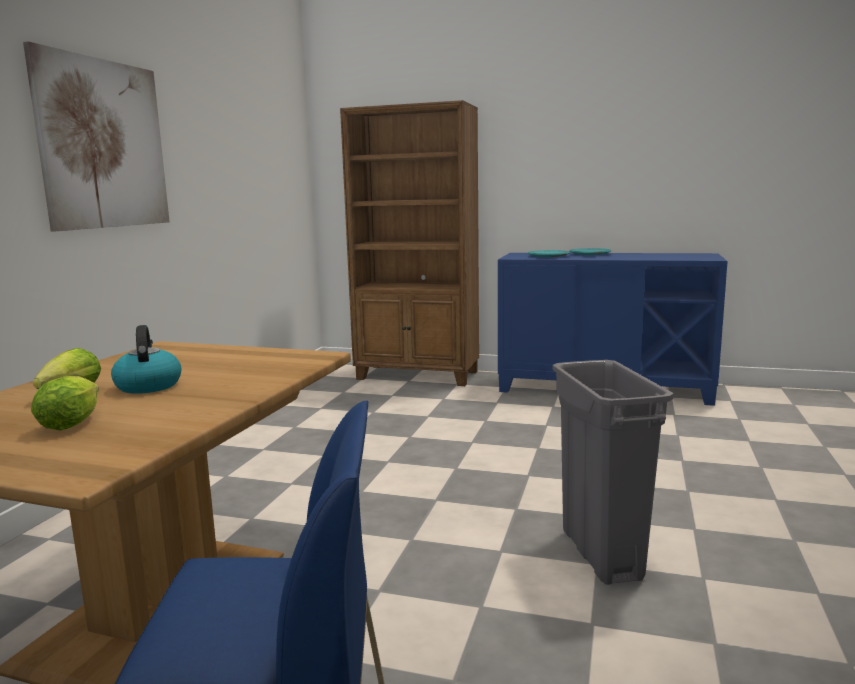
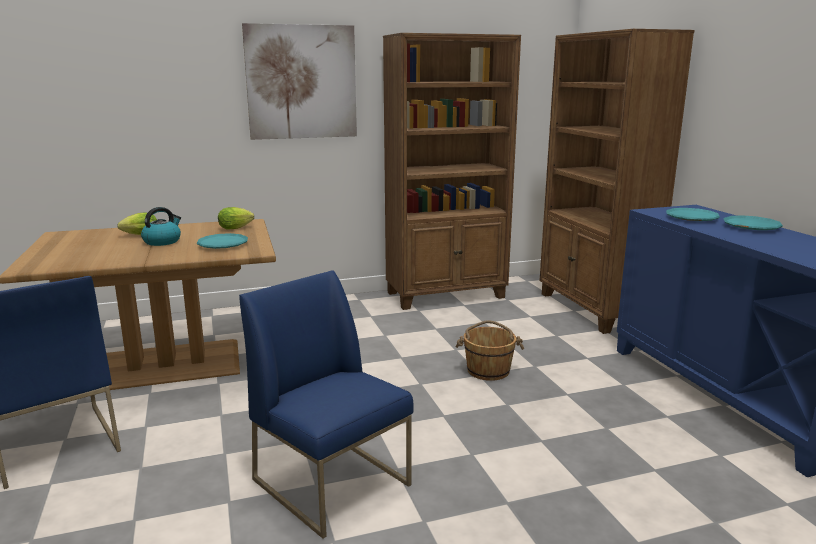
camera: 55 degrees right, 5 degrees up
(74, 423) = (93, 249): lettuce -> lettuce (237, 228)
(249, 364) = (223, 245): none -> turquoise plate
(284, 407) = (447, 295): none -> brown bookcase
(469, 437) = (488, 370): none -> brown bucket
(600, 554) = (333, 482): grey trash can -> blue chair

